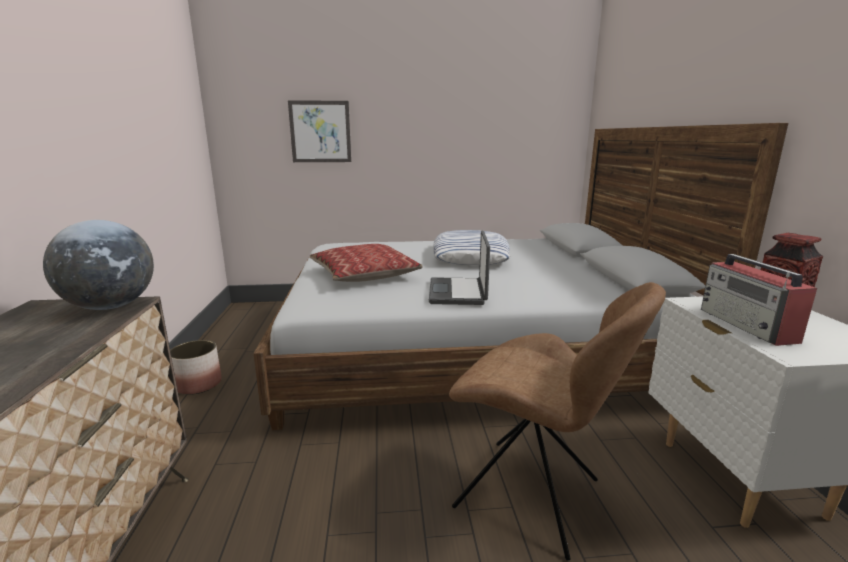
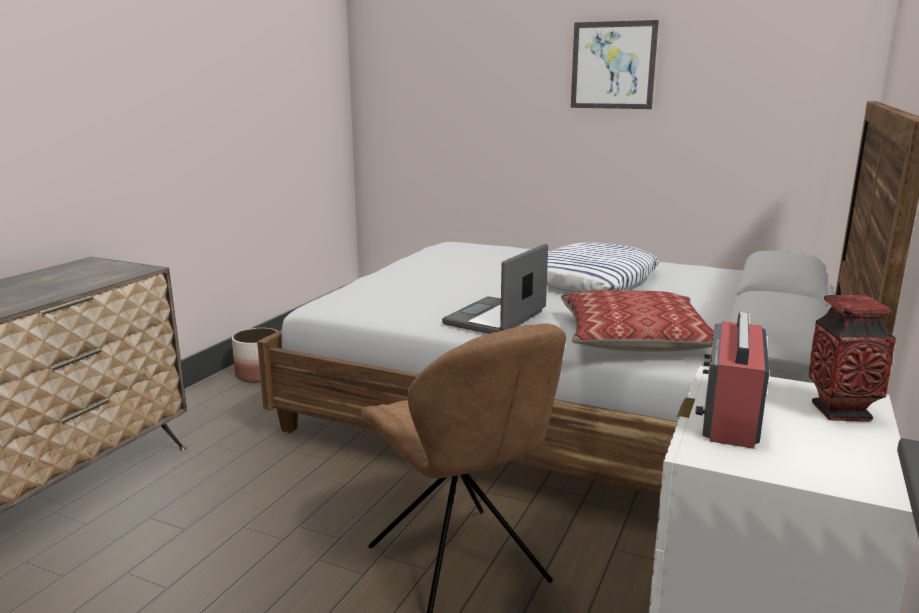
camera: 30 degrees right, 0 degrees up
(111, 306) = (126, 270): globe -> none
(320, 132) = (470, 98): picture -> picture (613, 65)
(364, 274) = (430, 282): pillow -> pillow (634, 338)

